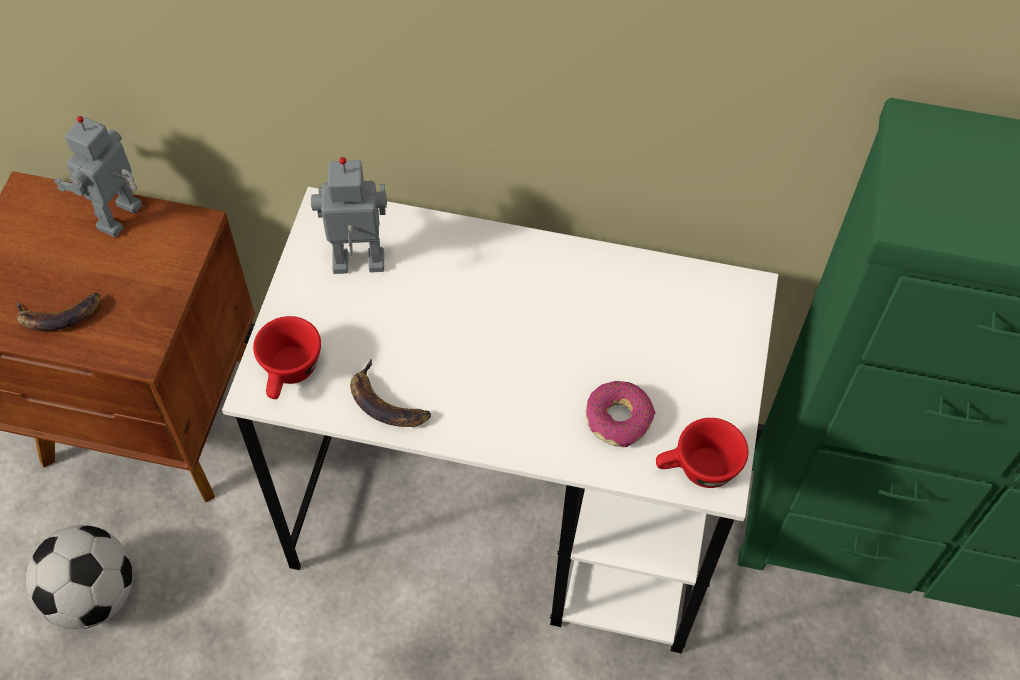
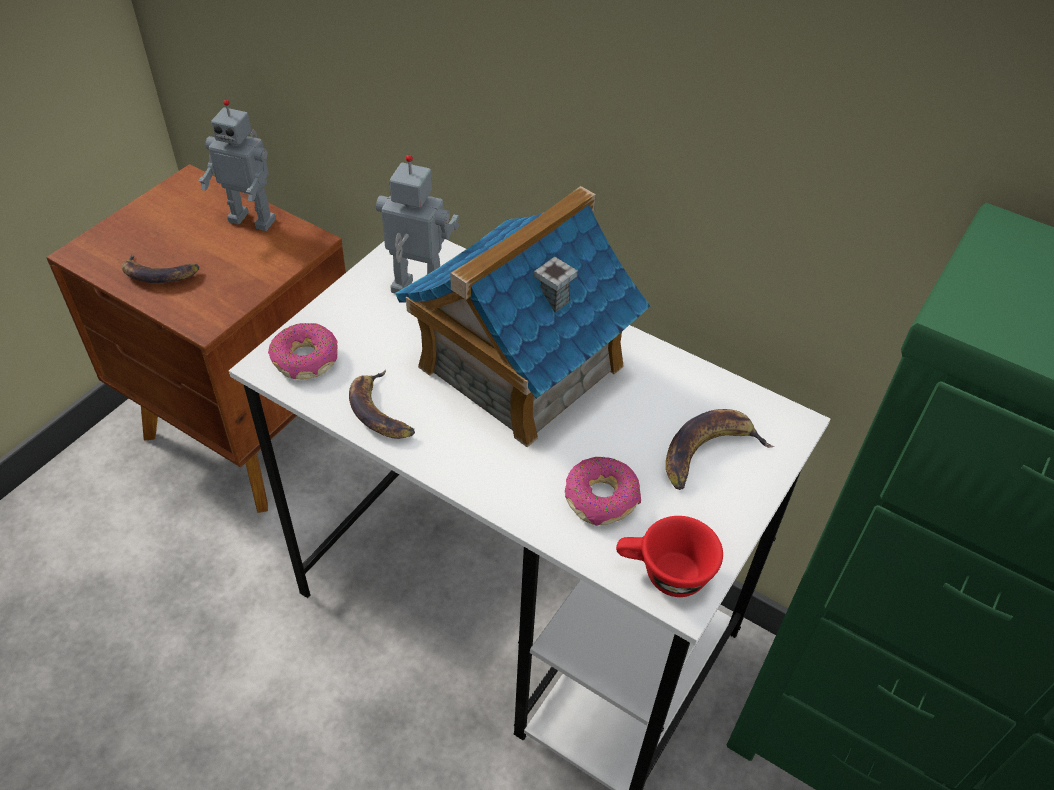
camera: 20 degrees right, 10 degrees down
(93, 594) = (126, 555): football -> none
(122, 218) = (253, 219): toy robot -> toy robot turned 120 degrees counterclockwise
(290, 374) = (305, 360): red cup -> donut
(491, 314) = (519, 367): none -> toy house
(690, 343) = (708, 452): none -> banana

